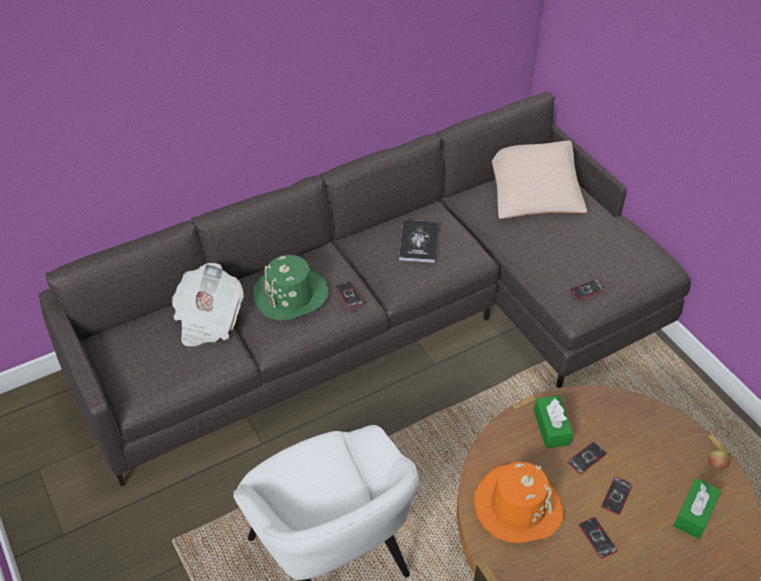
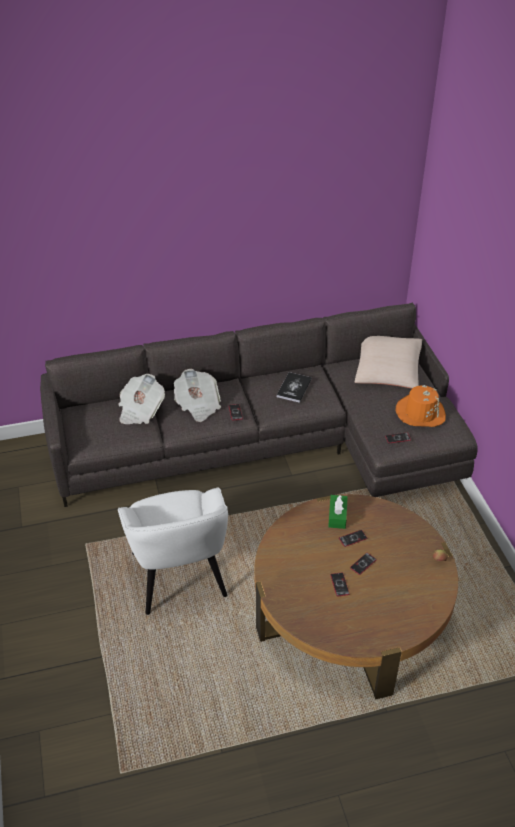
camera: 15 degrees right, 5 degrees down
(291, 295) = (198, 405): green hat -> newspaper
(517, 506) = (295, 556): orange hat -> orange hat (420, 412)
(694, 513) = (410, 585): green tissue box -> none

